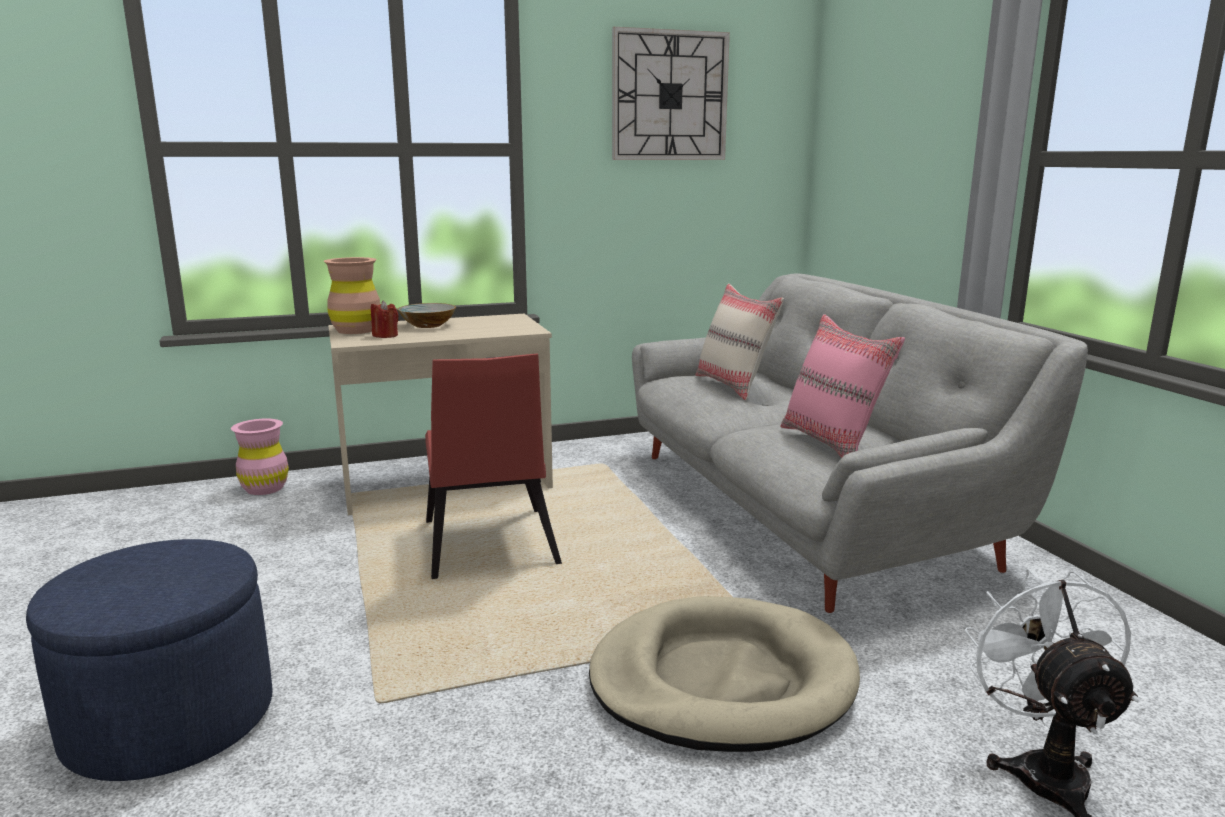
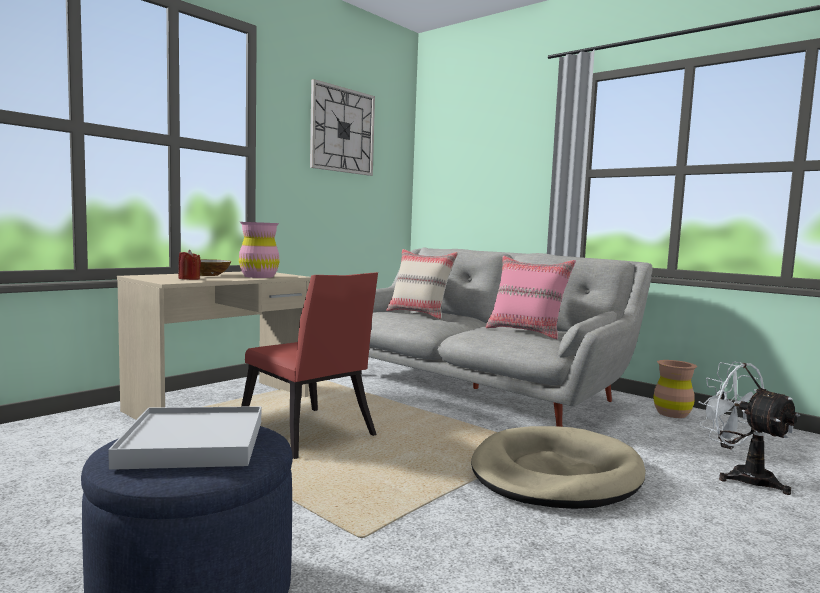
camera: 30 degrees left, 10 degrees down
(148, 573) = (193, 443): none -> white tray
(264, 488) = (49, 427): pink vase -> pink vase (259, 276)
(356, 330) = (154, 277): brown vase -> brown vase (672, 413)

